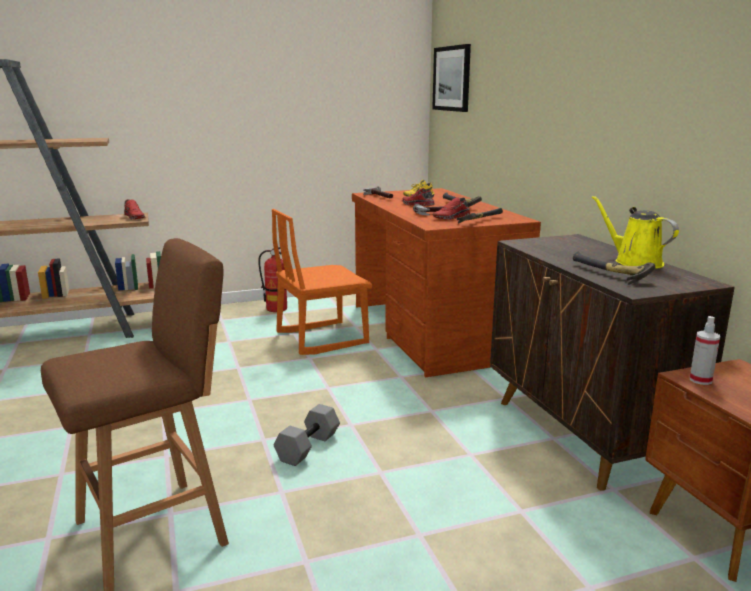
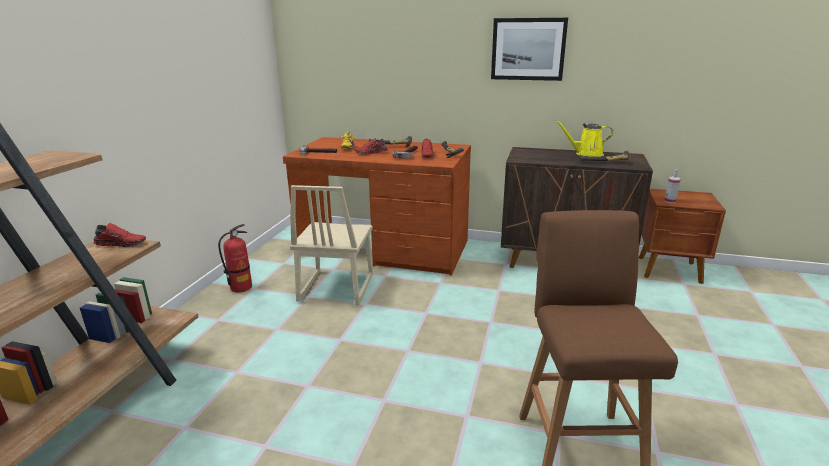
camera: 55 degrees left, 5 degrees up
(308, 448) = (509, 347): grey dumbbell -> none
(321, 338) = (335, 288): orange chair -> beige chair
(452, 78) = (319, 43): picture -> picture (528, 49)

